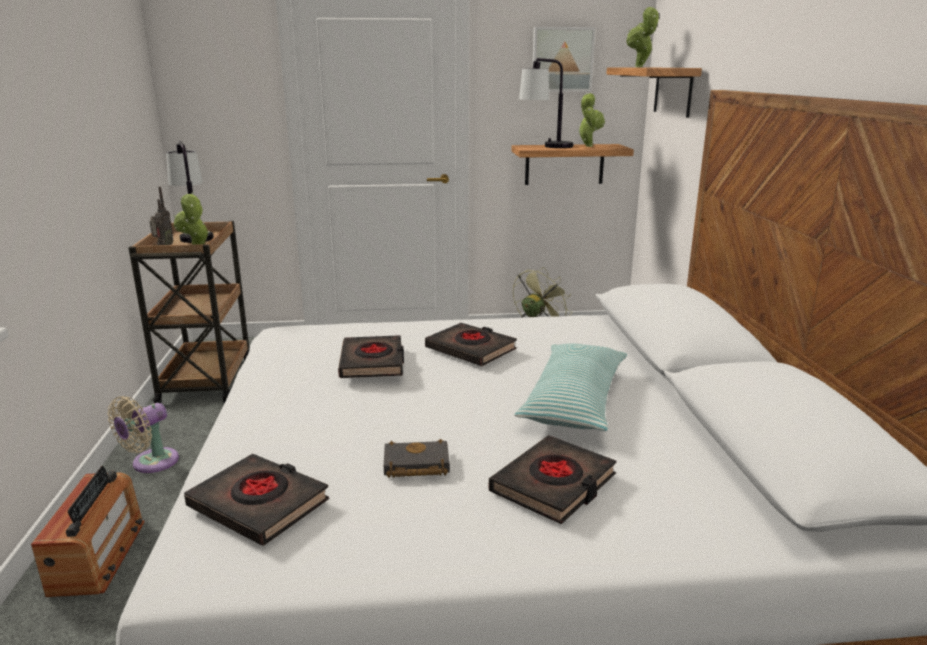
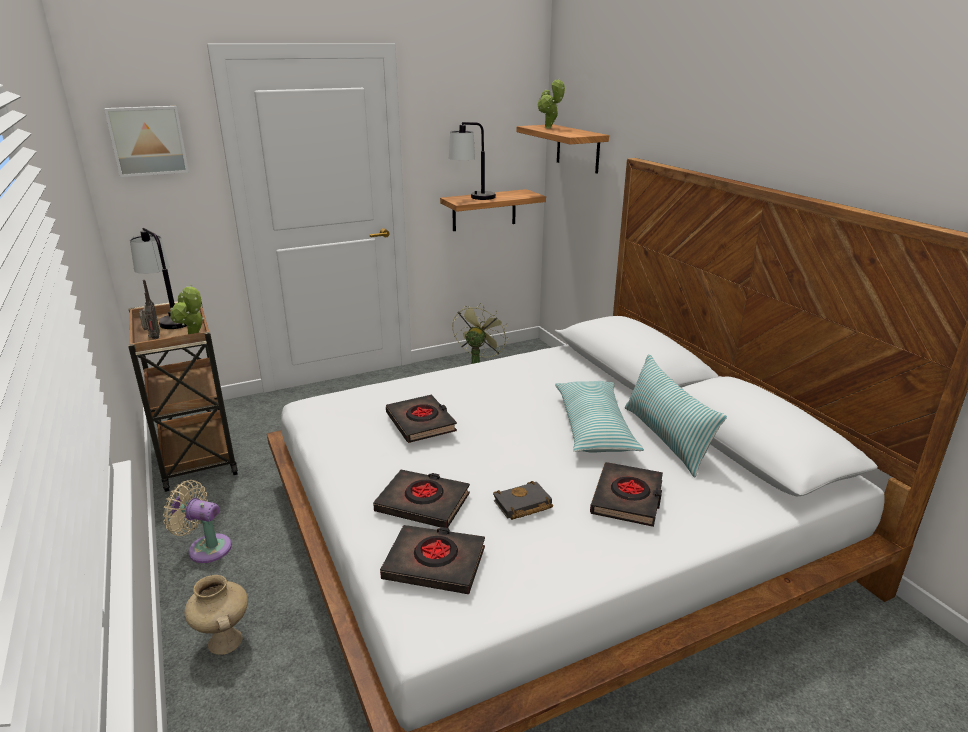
camera: 20 degrees left, 5 degrees up
(98, 556) = (224, 641): radio -> beige vase
(151, 463) = (206, 548): beige fan -> beige fan turned 90 degrees clockwise
(471, 349) = (488, 396): black book -> black book (423, 503)
(562, 59) = (478, 120): picture -> picture (148, 140)
(588, 146) = (506, 194): potted plant -> none
(662, 427) = (666, 438): none -> pillow

